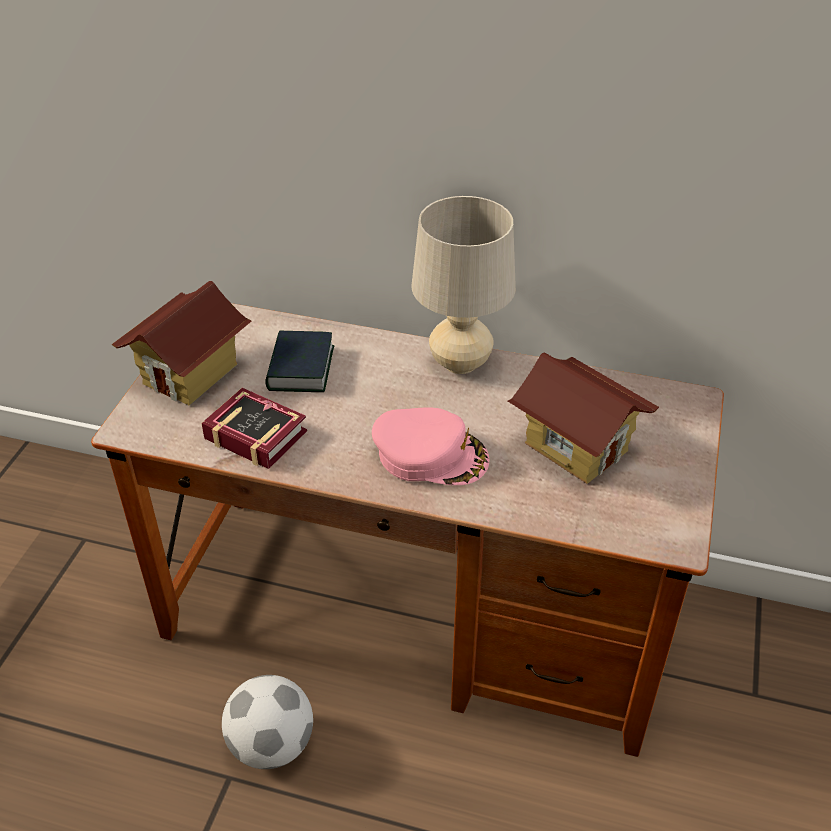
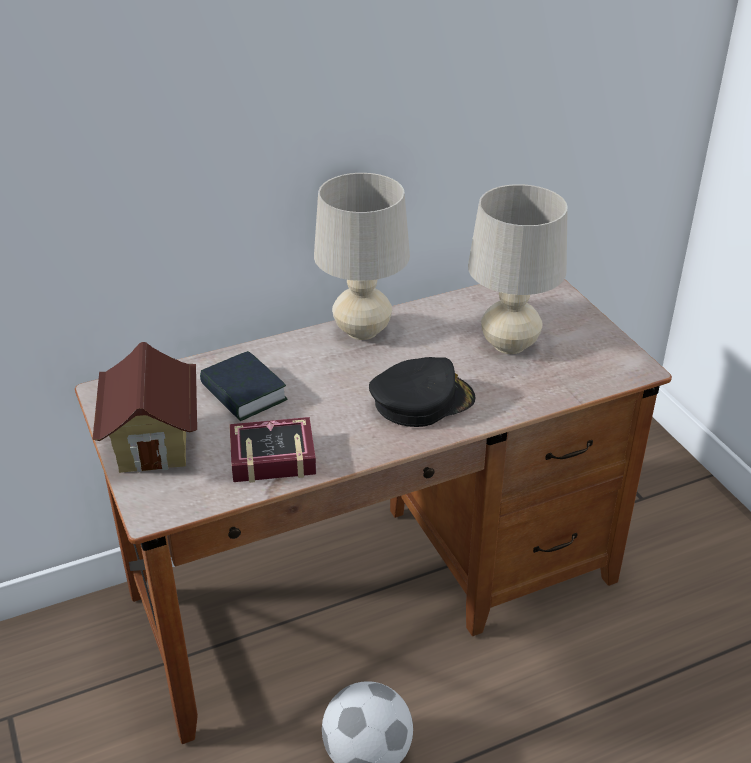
camera: 40 degrees left, 5 degrees down
(430, 454) = (421, 400): pink cap -> black cap
(576, 447) = (509, 345): toy house -> beige table lamp

